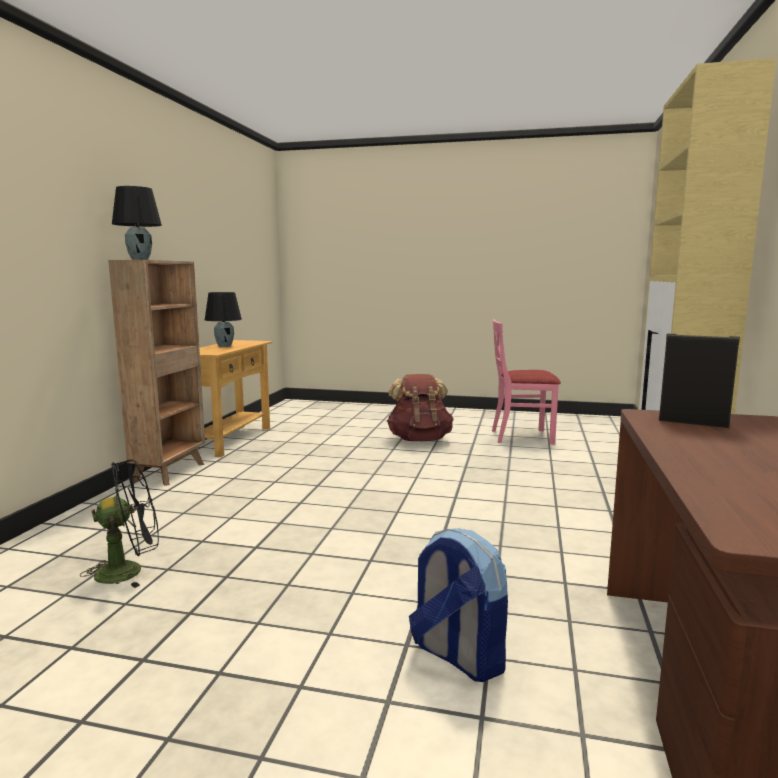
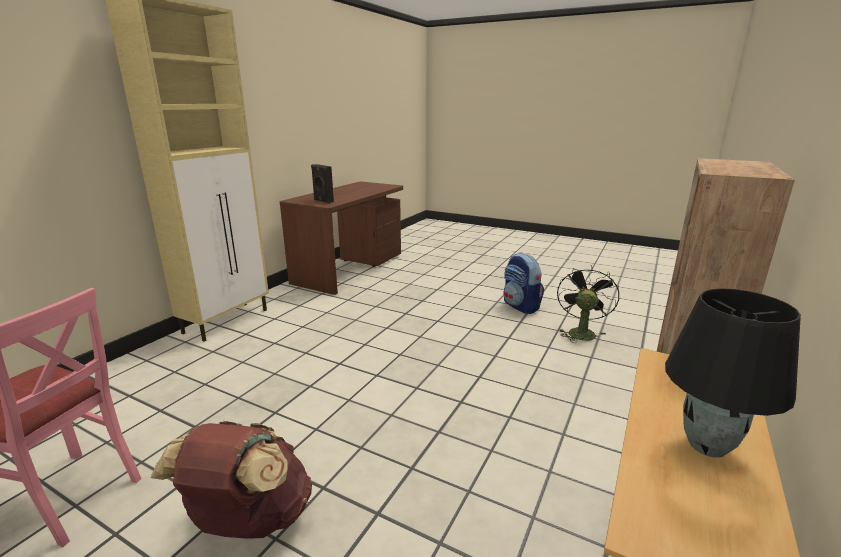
camera: 165 degrees left, 10 degrees up
(129, 570) = (580, 332): black fan -> black fan turned 120 degrees clockwise
(140, 259) = (737, 163): black table lamp -> none
(457, 656) = (420, 285): backpack -> backpack (521, 306)

